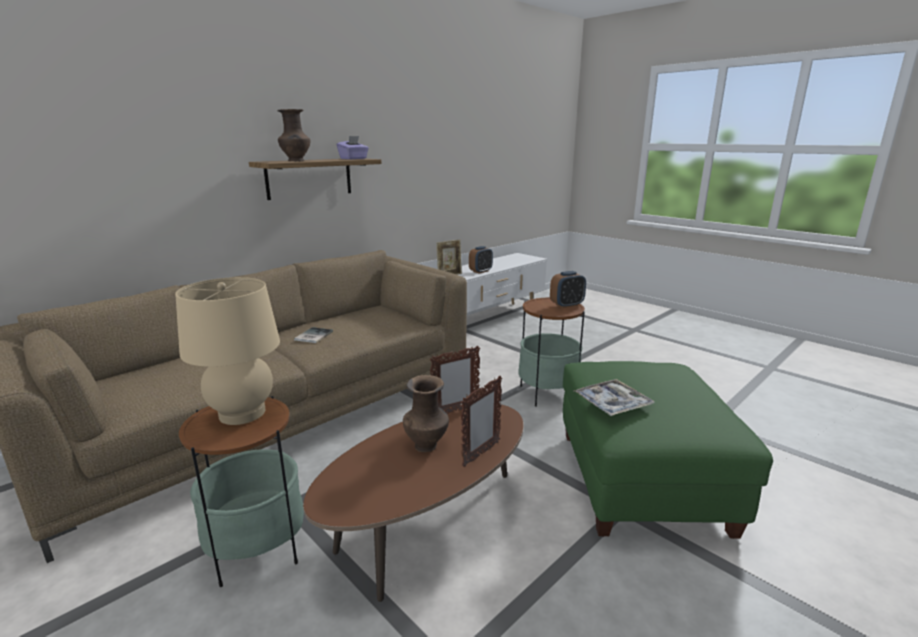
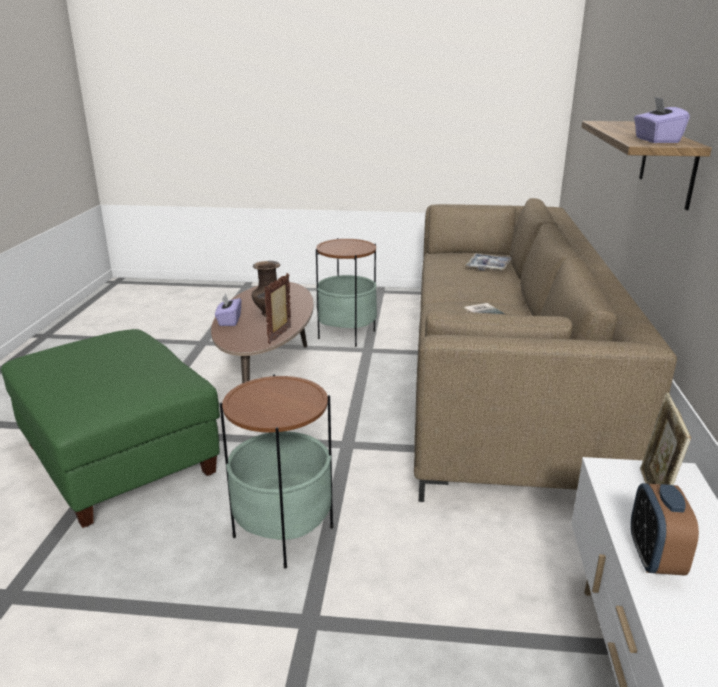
camera: 140 degrees right, 5 degrees up
(242, 413) = (350, 248): beige table lamp -> none
(296, 161) = (615, 126): brown vase -> none
(480, 454) = (229, 321): picture frame -> purple tissue box
(566, 305) = (257, 409): alarm clock -> none
(612, 404) = (140, 343): tray -> tray (488, 267)

